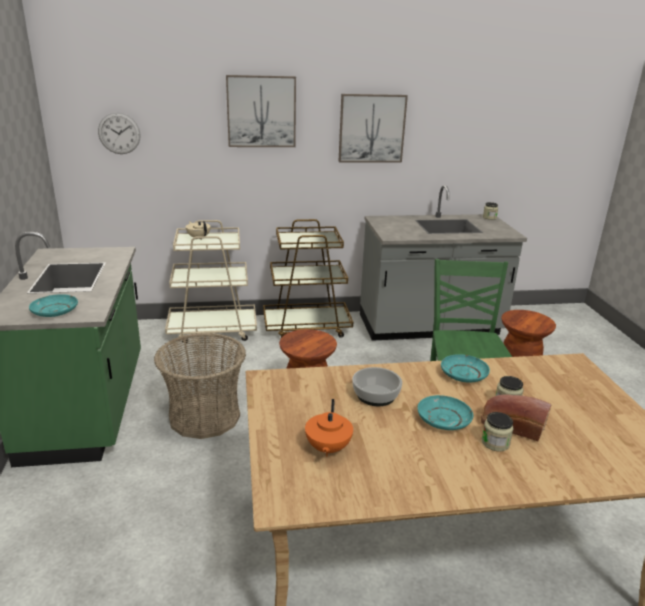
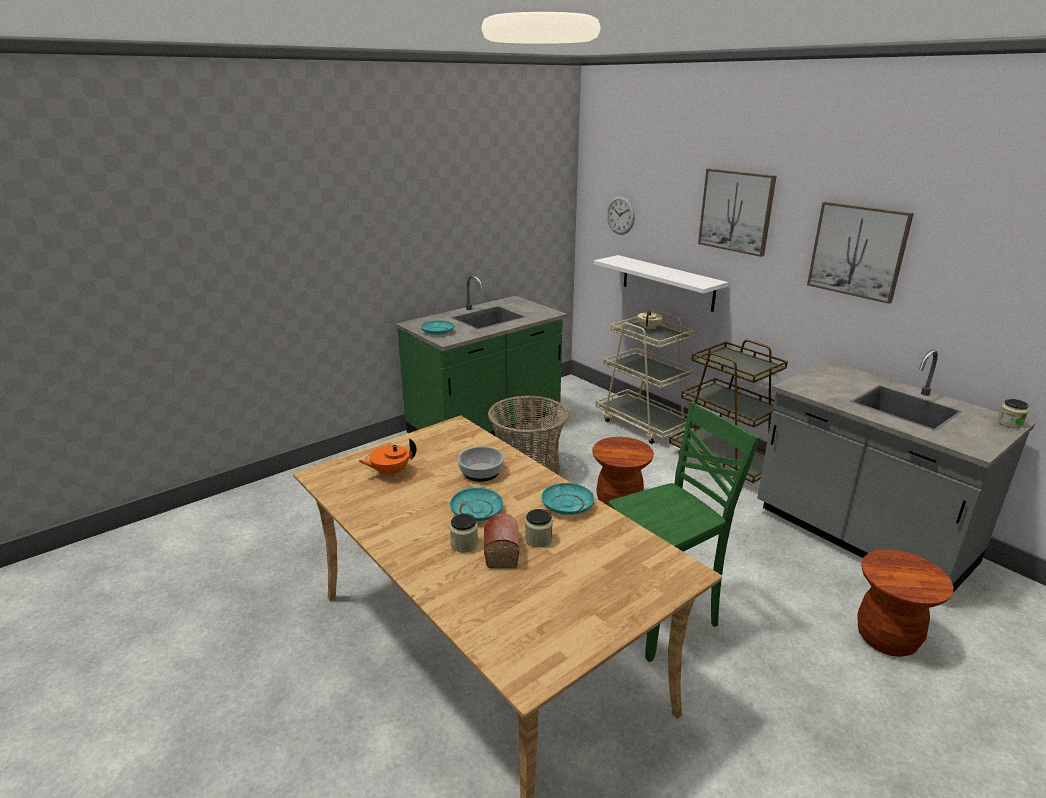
camera: 60 degrees right, 0 degrees up
(196, 191) = (667, 282): none -> white shelf

